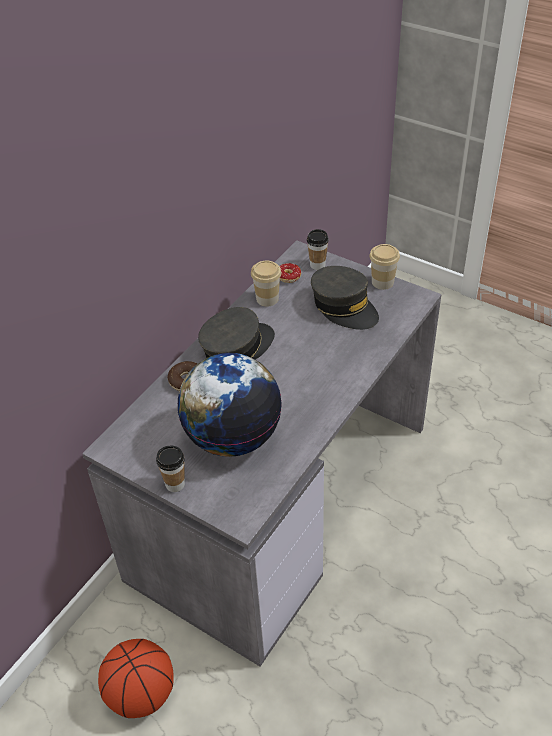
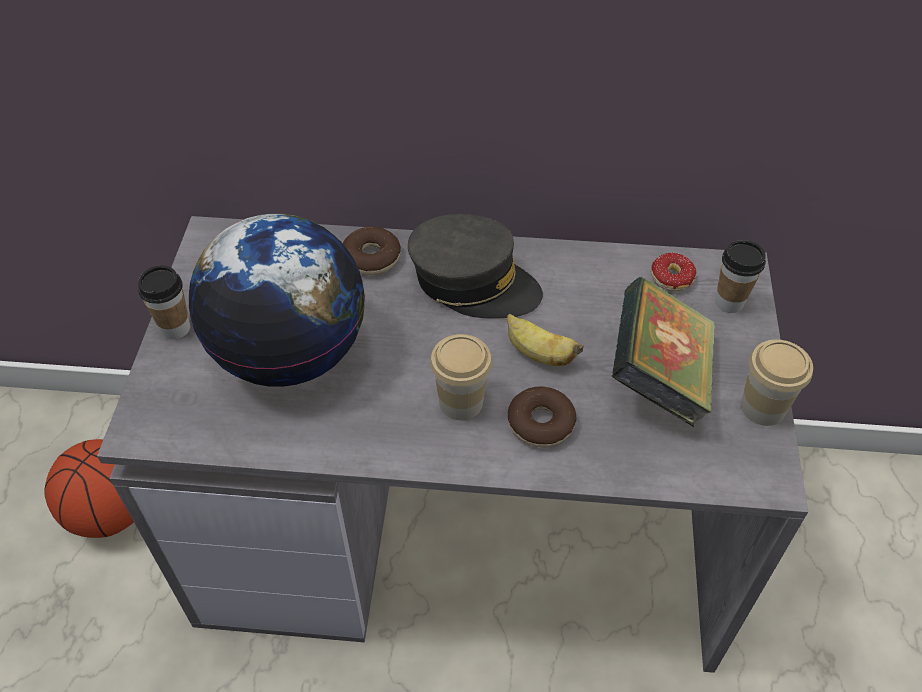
camera: 60 degrees right, 5 degrees up
(267, 299) = (601, 273): cup -> cup (461, 402)
(302, 341) = (538, 354): none -> banana
(344, 306) = (658, 377): grey cap -> book
(344, 356) = (540, 423): none -> donut

